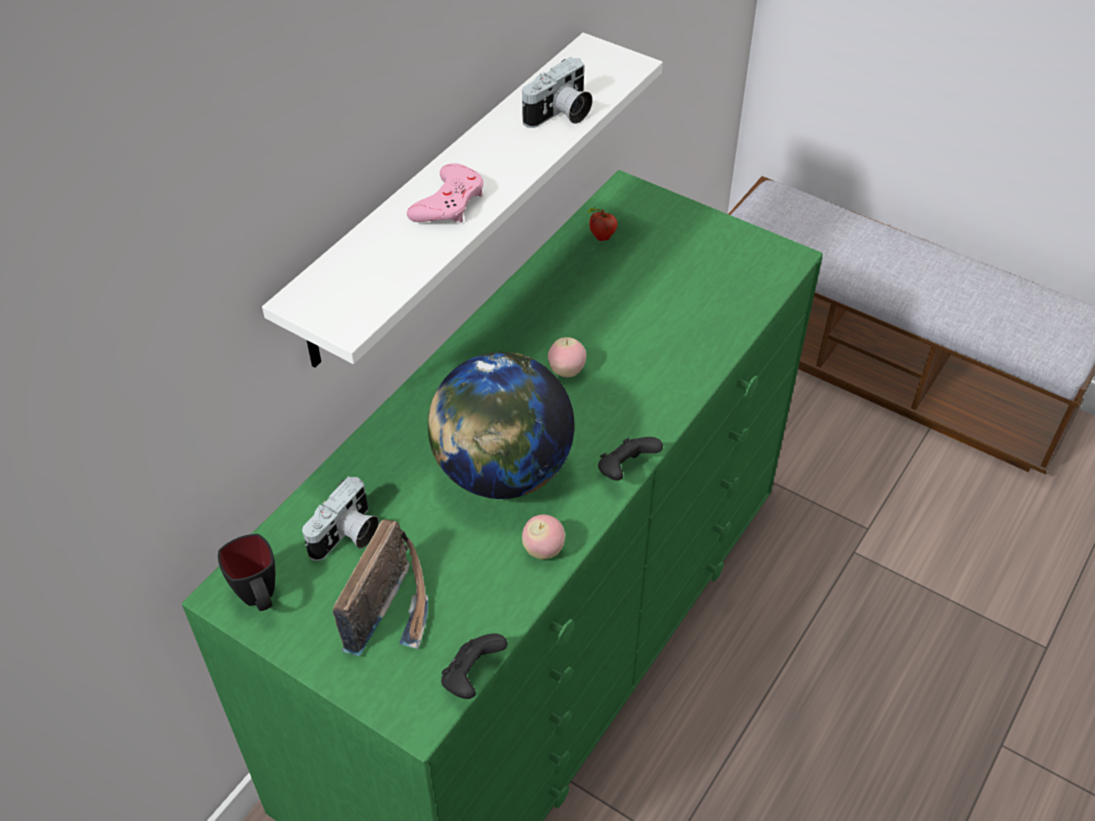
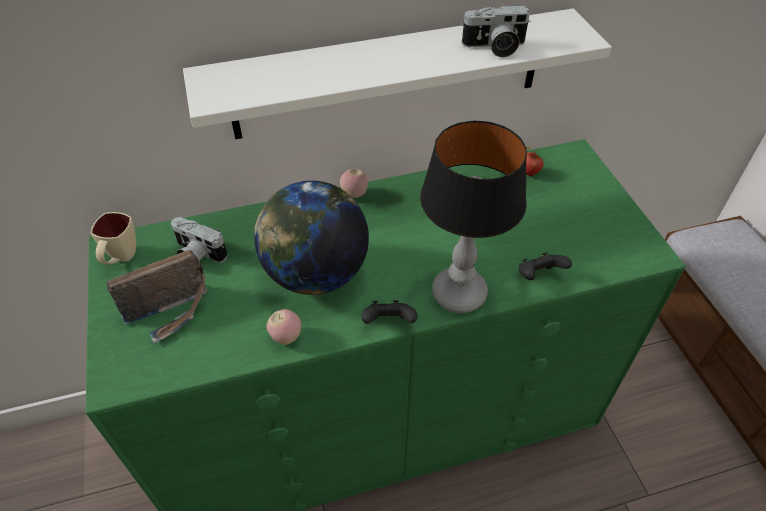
camera: 40 degrees right, 0 degrees up
(260, 599) = (121, 259): black mug -> beige mug
(347, 536) = (197, 255): camera -> camera turned 45 degrees clockwise
(449, 202) = (357, 64): pink game controller -> none
(472, 677) = (163, 383): black game controller -> black game controller (538, 276)
(566, 371) = (419, 239): apple -> apple (354, 194)
(659, 401) = (457, 293): none -> table lamp

